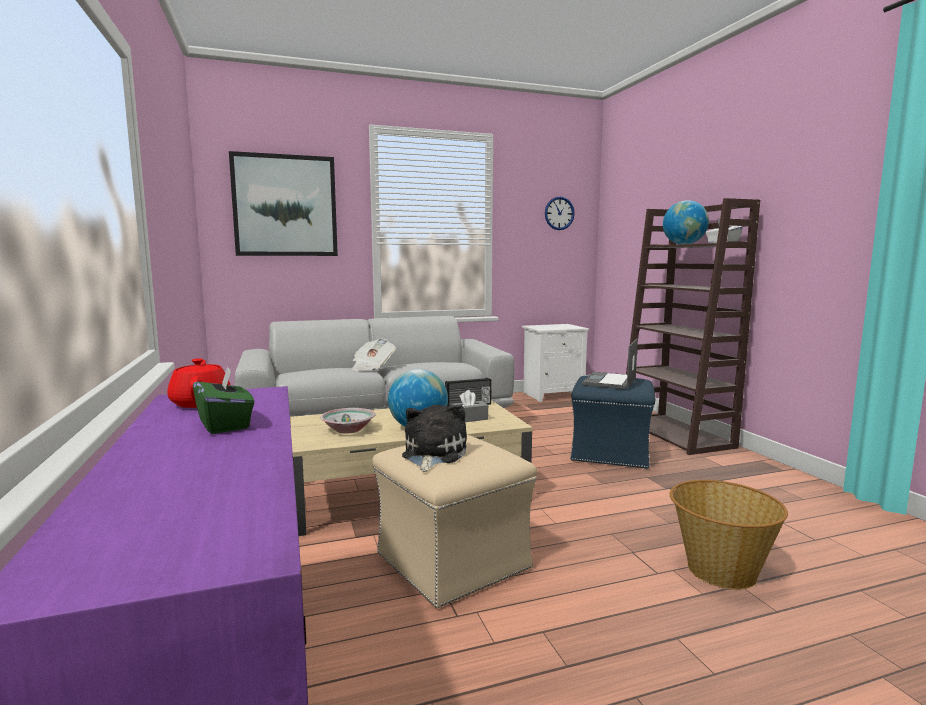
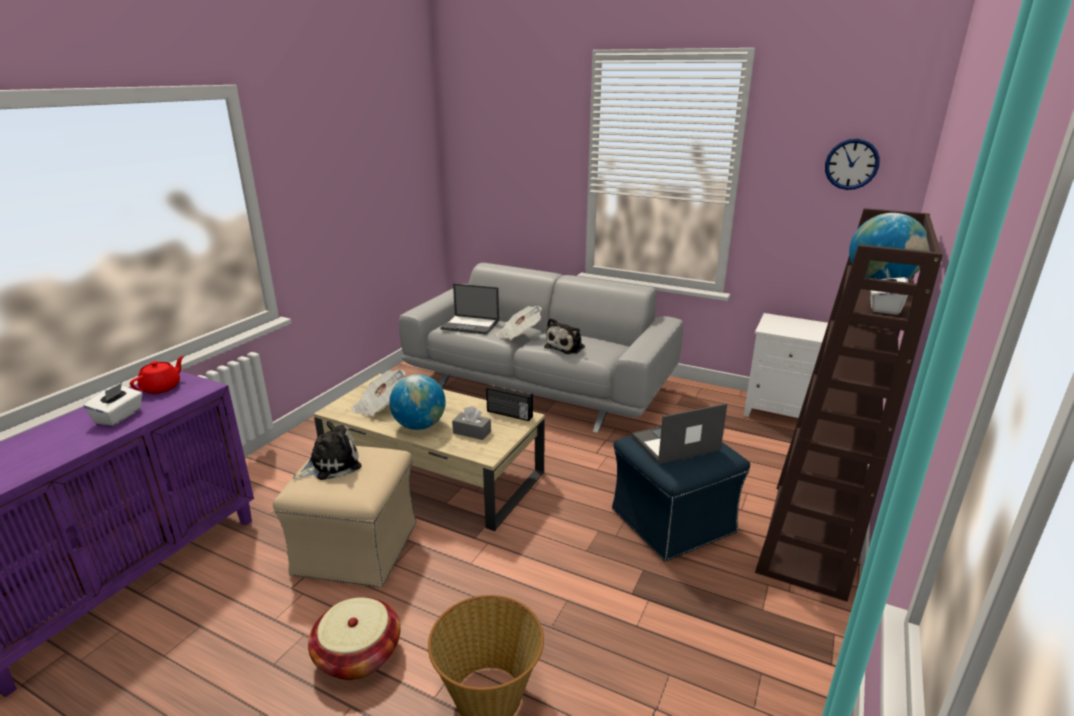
camera: 45 degrees right, 15 degrees up
(225, 424) = (119, 416): green tissue box -> white tissue box
(285, 206) = (508, 145): picture -> none
(315, 370) = (471, 325): none -> laptop
(348, 430) = (380, 406): bowl -> newspaper
(427, 365) = (566, 347): none -> plush toy
(609, 610) = (358, 654): none -> basket

